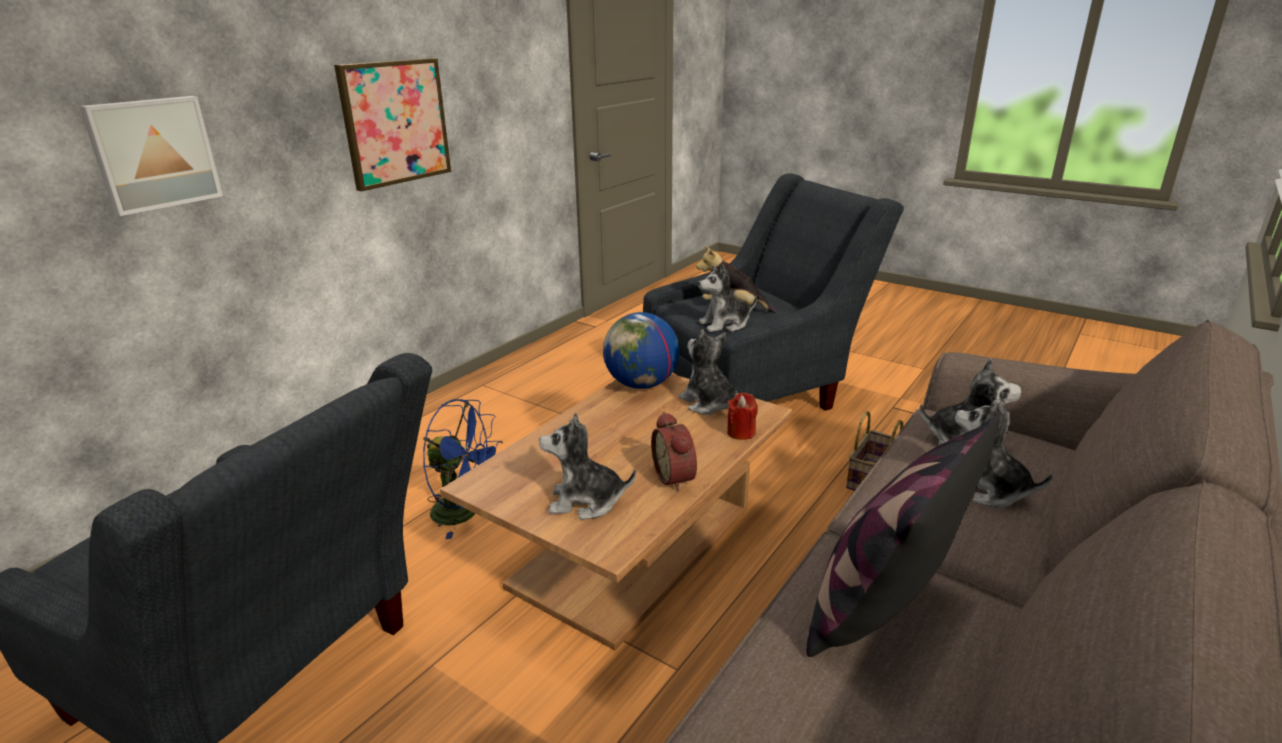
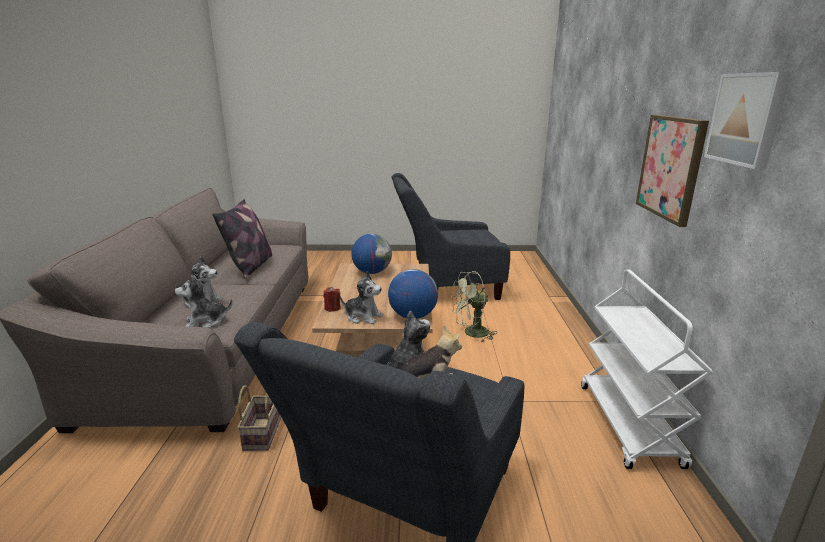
camera: 145 degrees right, 5 degrees down
(153, 154) = (602, 143): picture -> picture (748, 119)
(465, 512) = (471, 333): blue fan -> green fan
(511, 370) = (629, 425): none -> white cart
(585, 502) = (372, 272): plush toy -> globe
(676, 477) = (346, 286): alarm clock -> none

